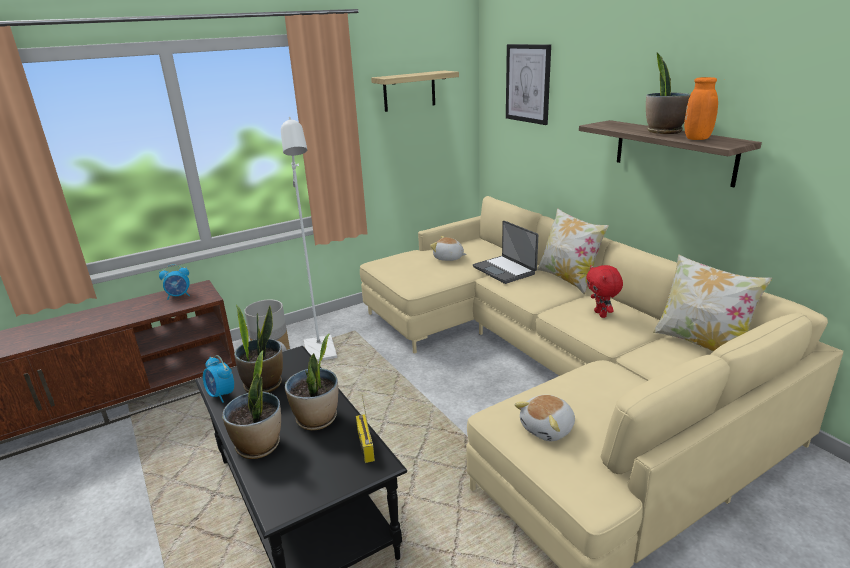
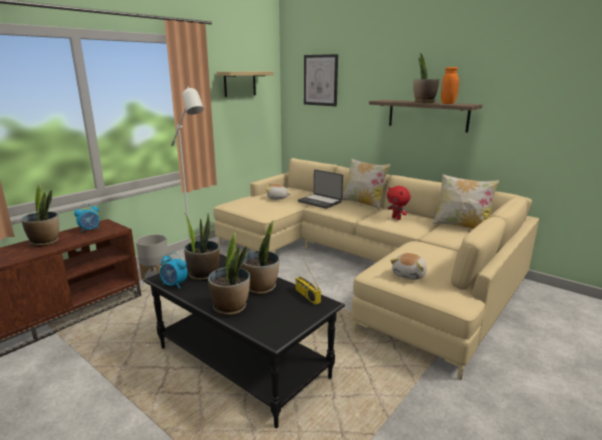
camera: 20 degrees left, 5 degrees down
(123, 309) = (45, 242): none -> potted plant

